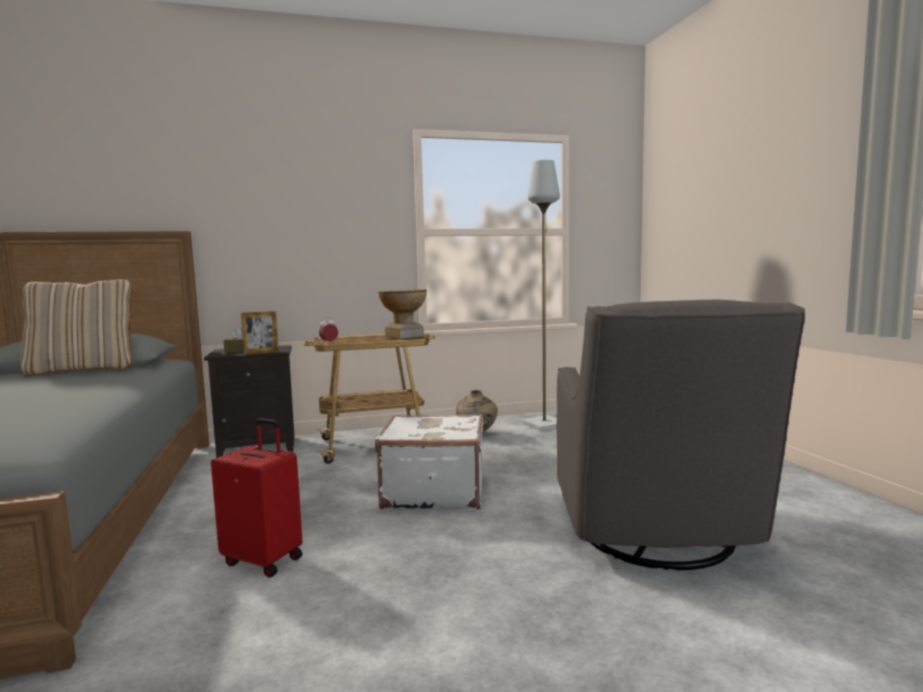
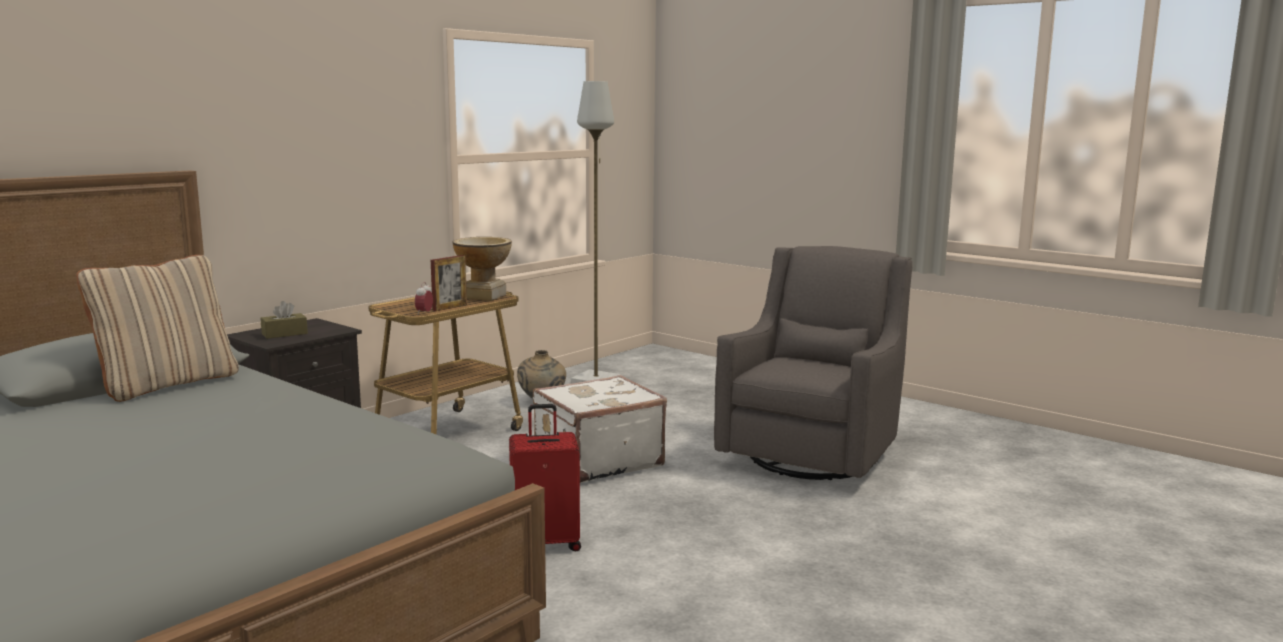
camera: 35 degrees left, 5 degrees up
(261, 353) = (325, 334): picture frame -> picture frame (449, 307)
(656, 536) = (813, 455): grey armchair -> grey armchair turned 120 degrees counterclockwise

